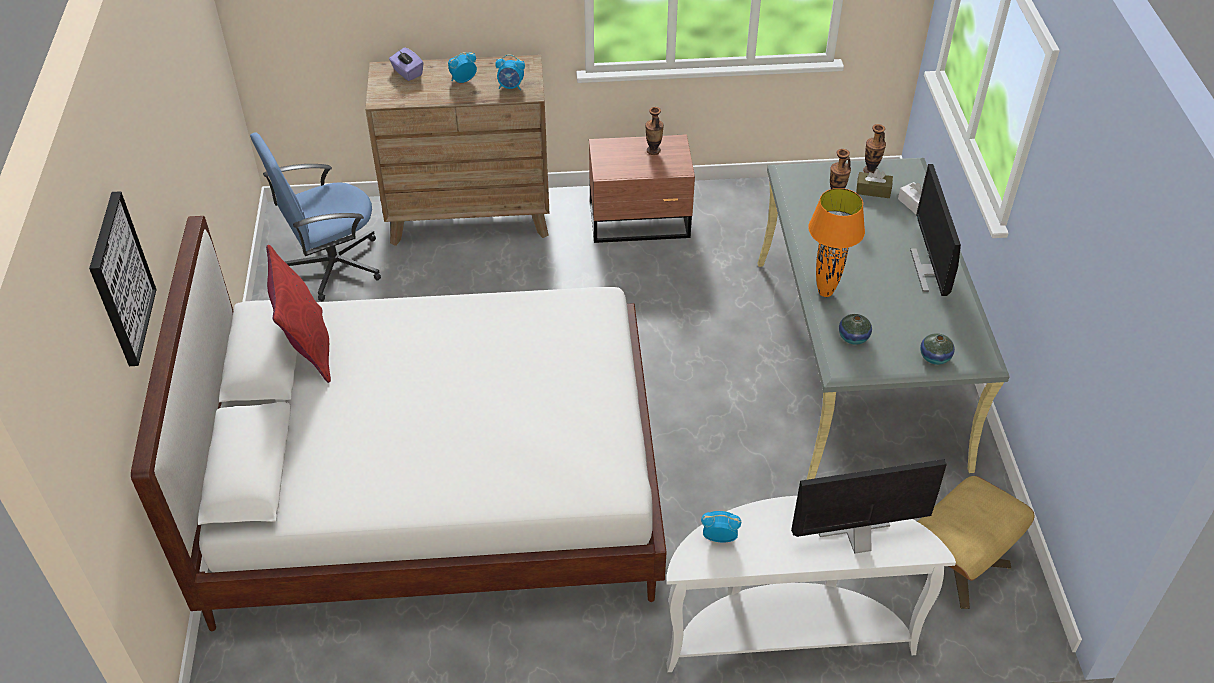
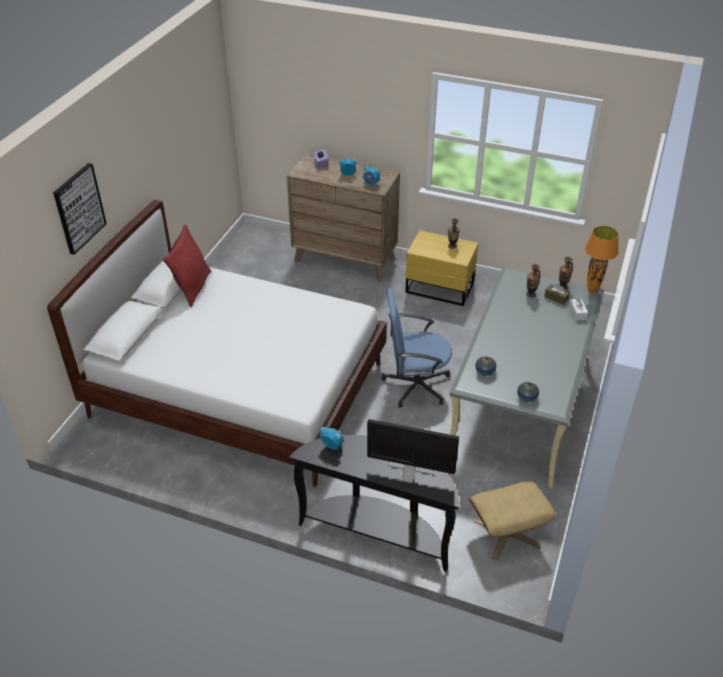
camera: 25 degrees right, 5 degrees down
(332, 265) = (257, 263): blue office chair -> blue office chair (415, 385)
(641, 221) = (440, 289): brown nightstand -> yellow nightstand
(786, 633) = (378, 531): white console table -> black console table
(825, 292) = (486, 343): orange table lamp -> orange table lamp (592, 291)
(929, 269) = (559, 350): monitor -> none

